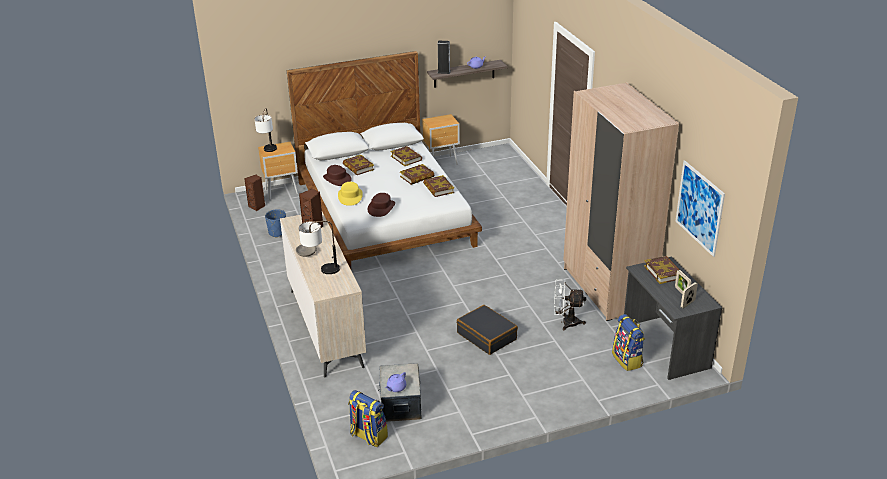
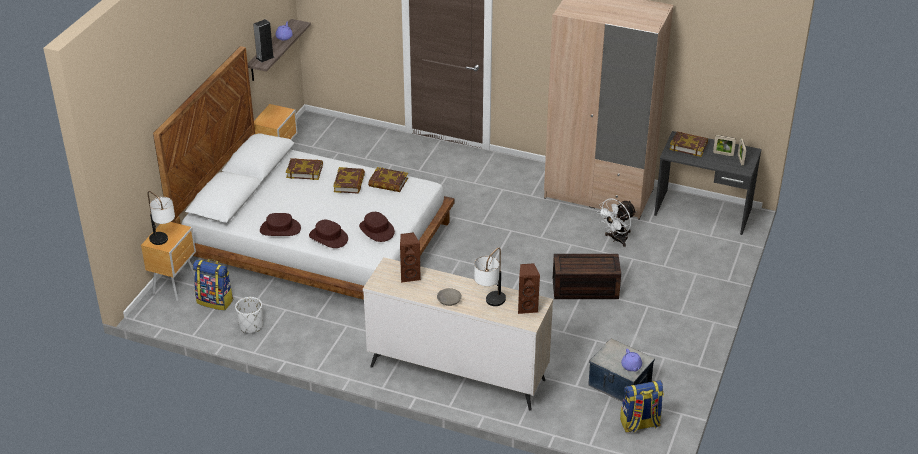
camera: 50 degrees left, 5 degrees up
(257, 206) = (179, 316): brown speaker -> brown speaker (527, 307)
(277, 232) = (251, 326): blue planter -> white planter
(350, 197) = (328, 237): yellow hat -> brown hat
(358, 167) = (278, 206): book -> none
(487, 336) = (584, 289): black suitcase -> brown storage box
(627, 360) = (698, 239): backpack -> backpack (215, 301)
(699, 208) = (710, 73): picture -> none

